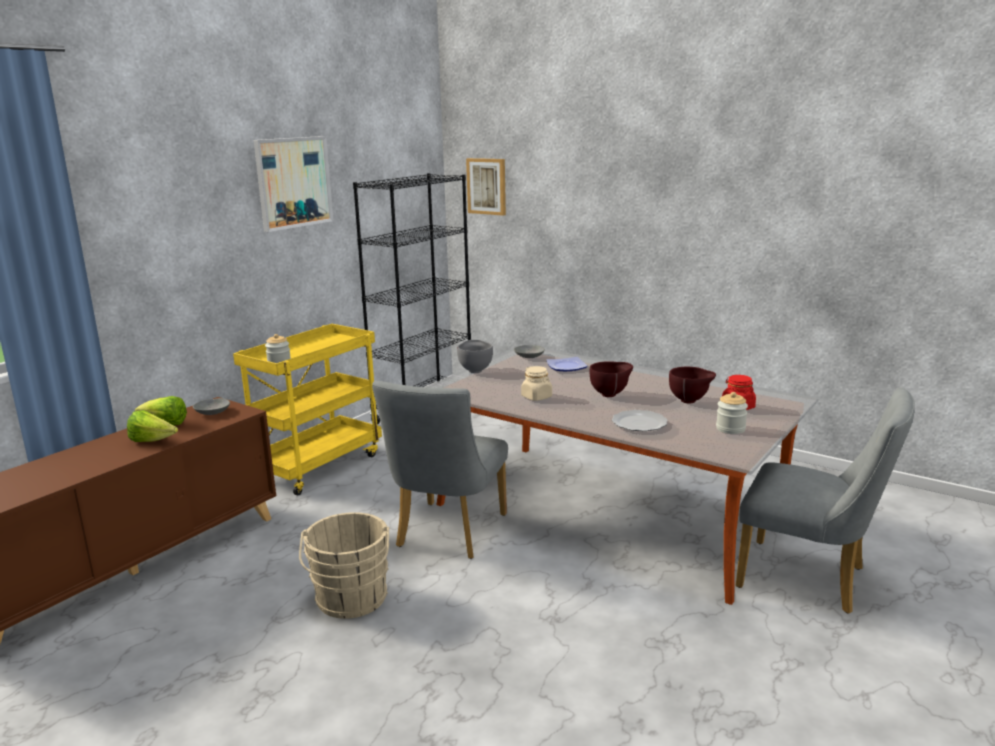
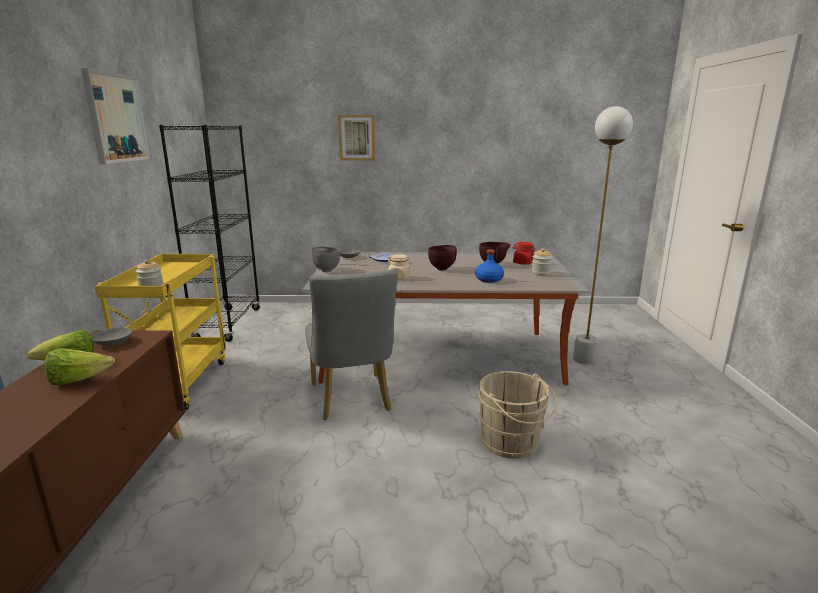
camera: 35 degrees left, 0 degrees up
(351, 601) = (336, 472): beige bucket -> beige bucket (512, 443)
(487, 186) = (252, 137): picture -> picture (357, 137)
(638, 423) = (488, 280): plate -> blue bottle
(811, 579) = (584, 359): grey chair -> white floor lamp

